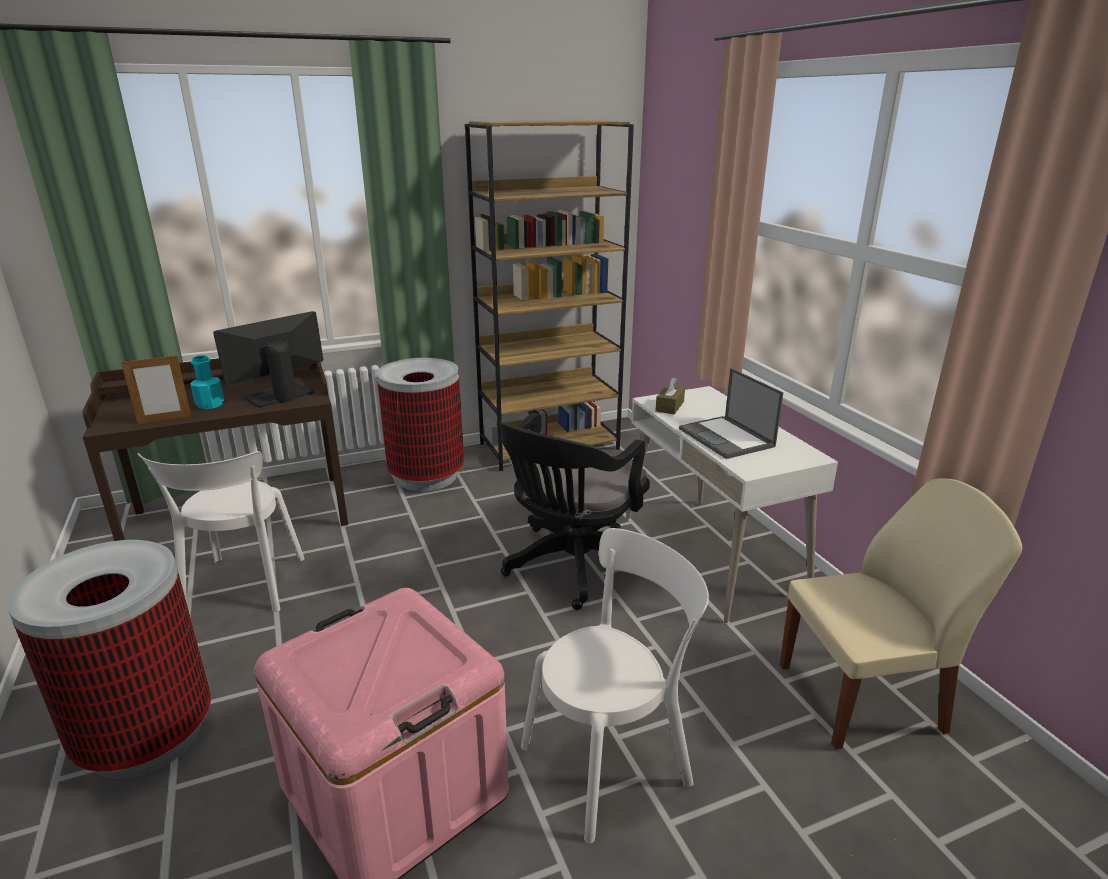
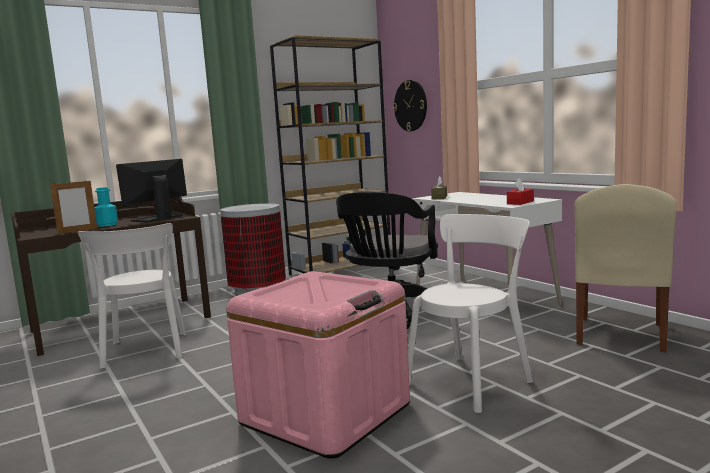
camera: 10 degrees left, 15 degrees down
(145, 736) = (110, 421): trash can -> none
(673, 225) = (410, 105): none -> wall clock
(727, 438) = (486, 200): laptop -> none
(769, 462) = (520, 202): none -> red tissue box
(864, 697) = (619, 336): beige chair -> beige chair turned 135 degrees clockwise

